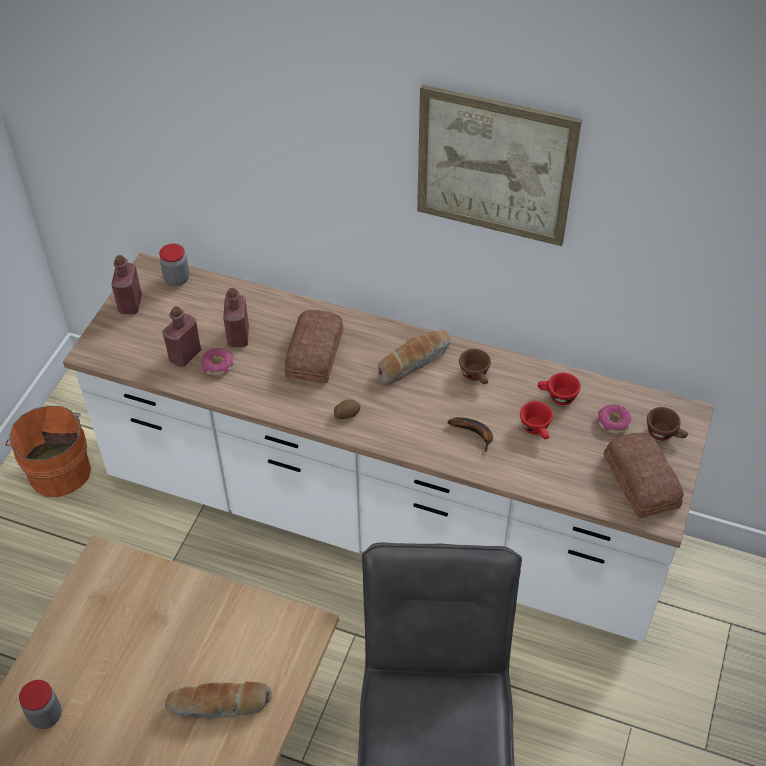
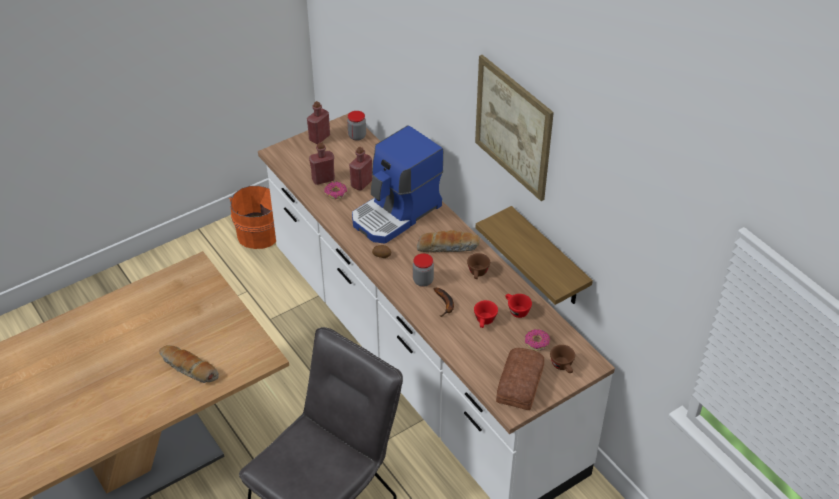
camera: 35 degrees right, 5 degrees down
(46, 715) = (105, 324): jar -> jar (423, 280)
(316, 352) = (397, 214): bread -> coffee machine
(573, 315) = (548, 259): none -> shelf

